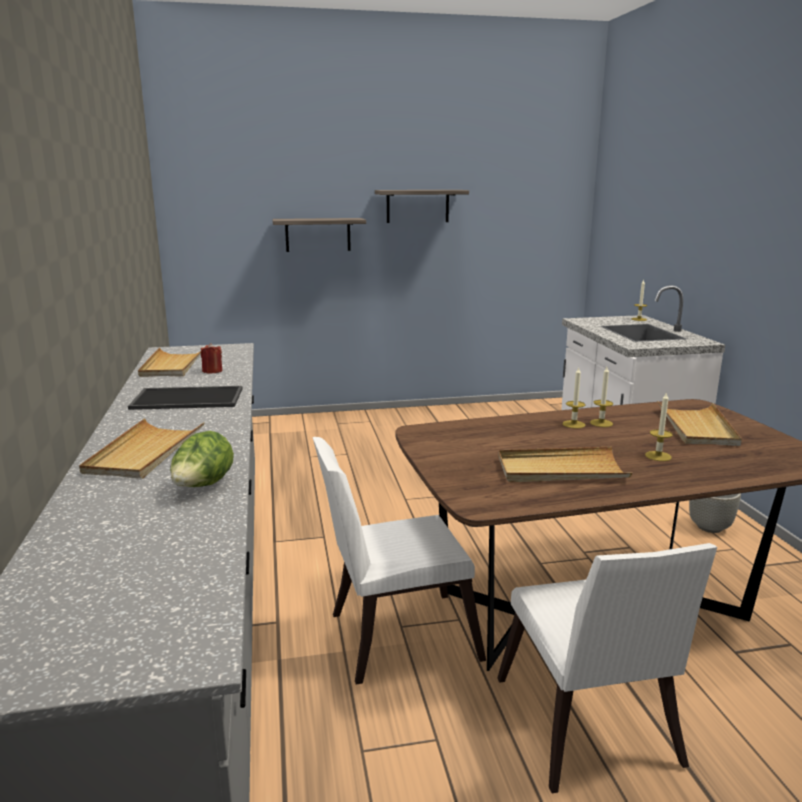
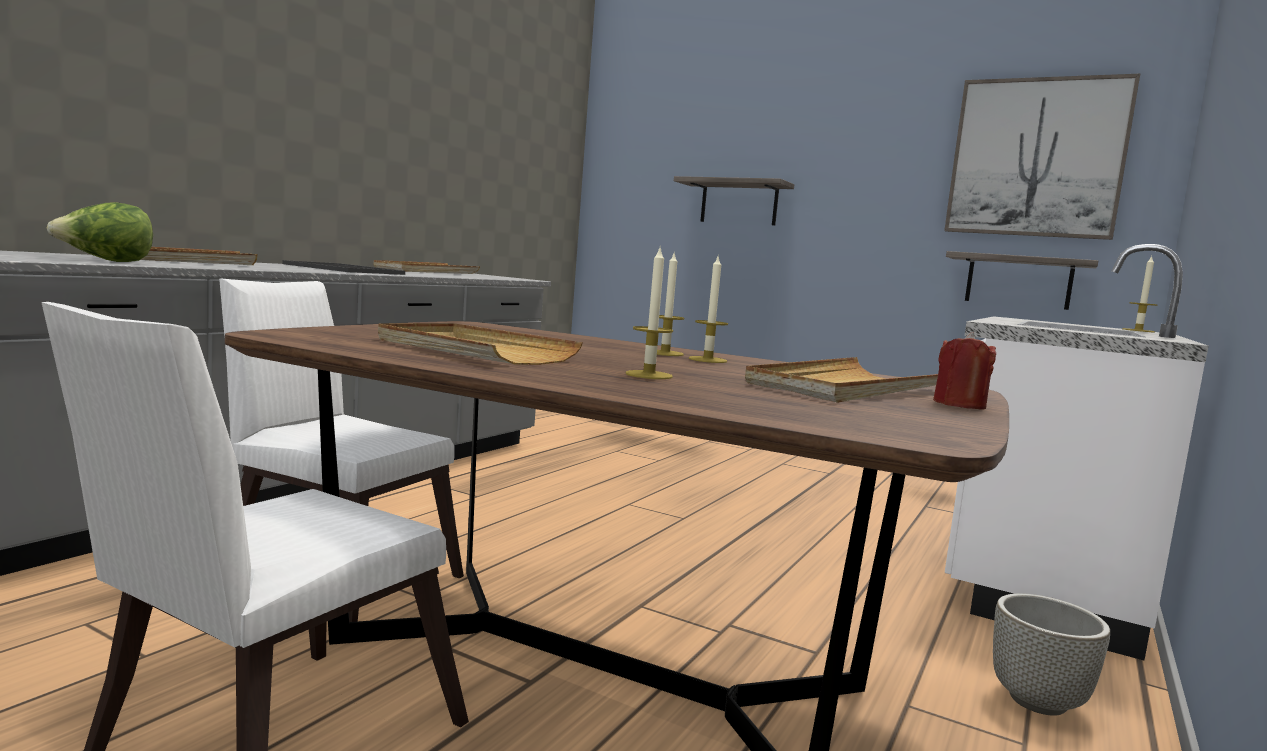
camera: 40 degrees right, 10 degrees down
(212, 371) = (436, 274): red candle -> red candle (959, 405)
(417, 206) = (872, 171): shelf -> shelf (1018, 281)
(518, 195) = (1036, 158): none -> picture

